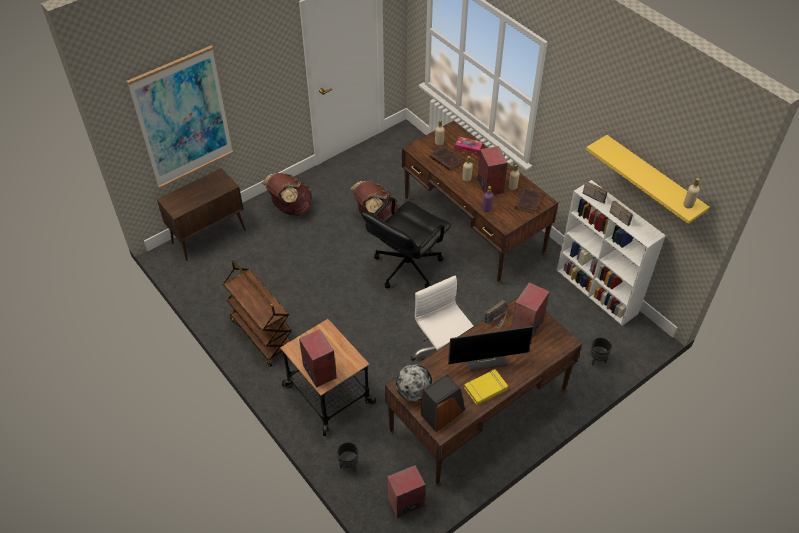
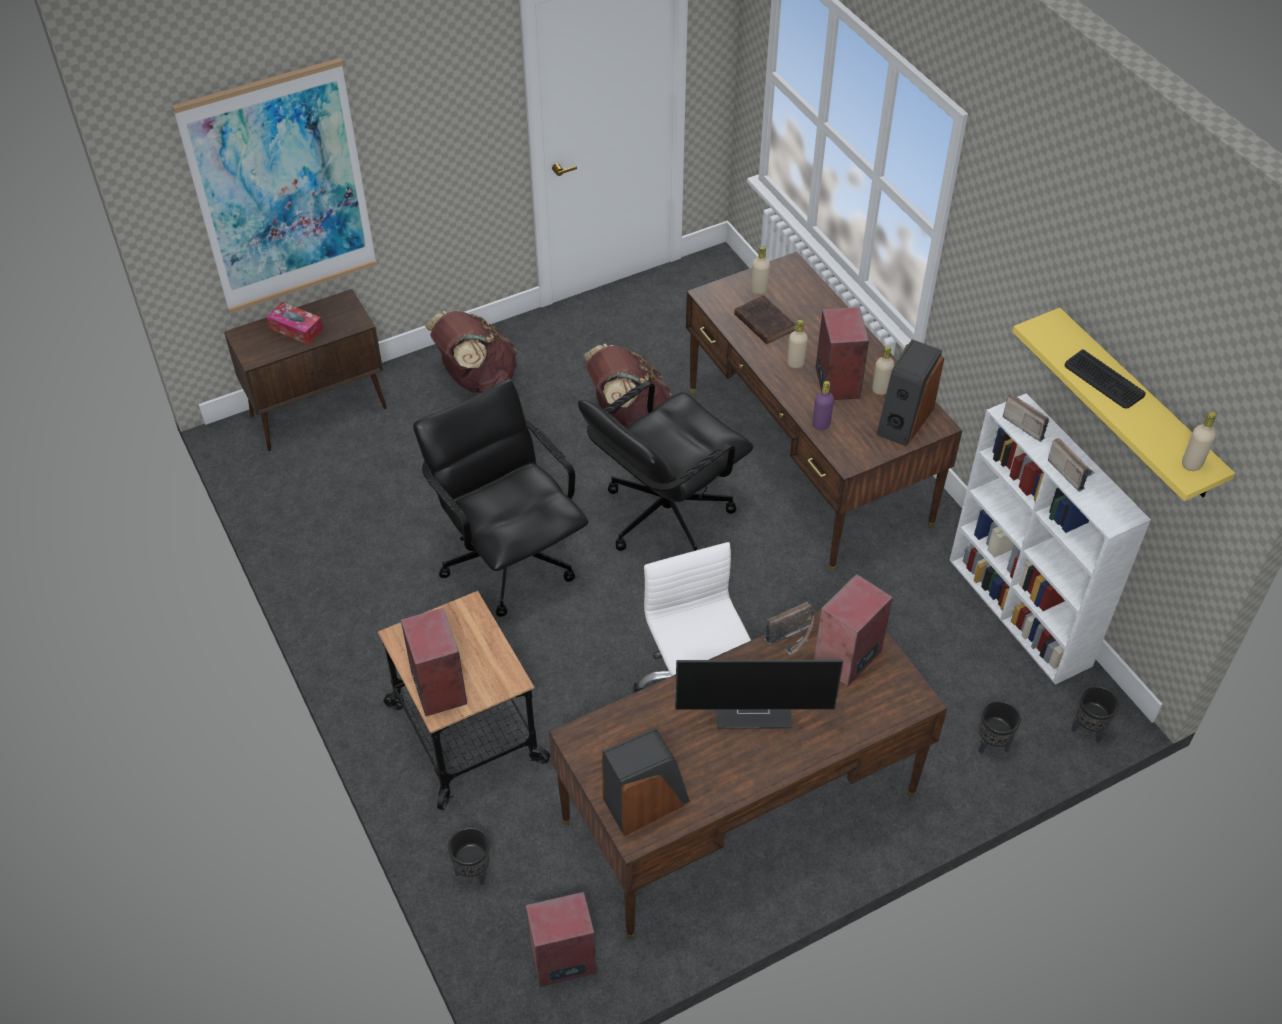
camera: 10 degrees right, 0 degrees up
(262, 335) = (371, 605): brown cart -> none
(330, 301) = (509, 559): none -> black office chair
(413, 393) = (599, 754): globe -> none
(468, 149) = (811, 309): tissue box -> tissue box (296, 329)
(485, 389) = (739, 768): yellow book -> none
(528, 201) = (904, 420): brown book -> speaker
(636, 169) = (1103, 380): none -> keyboard
(642, 346) = (1088, 730): none -> black planter

